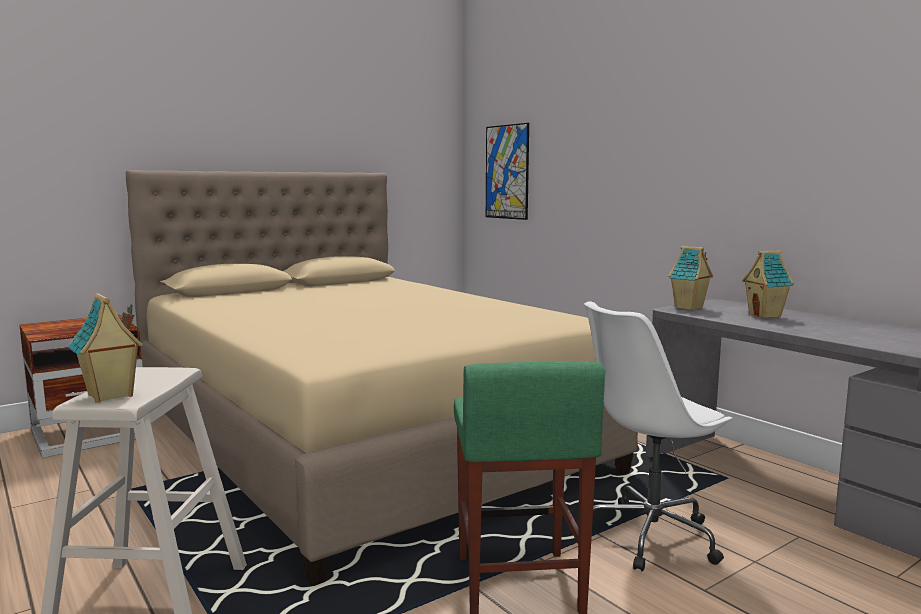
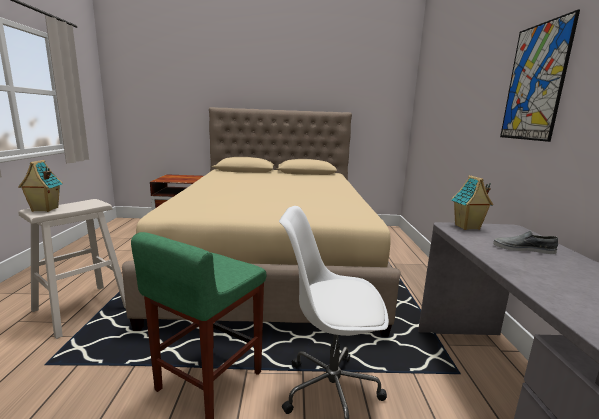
camera: 35 degrees right, 5 degrees up
(507, 172) = (428, 113): picture -> picture (535, 83)
(765, 315) = (523, 249): toy house -> grey shoe

